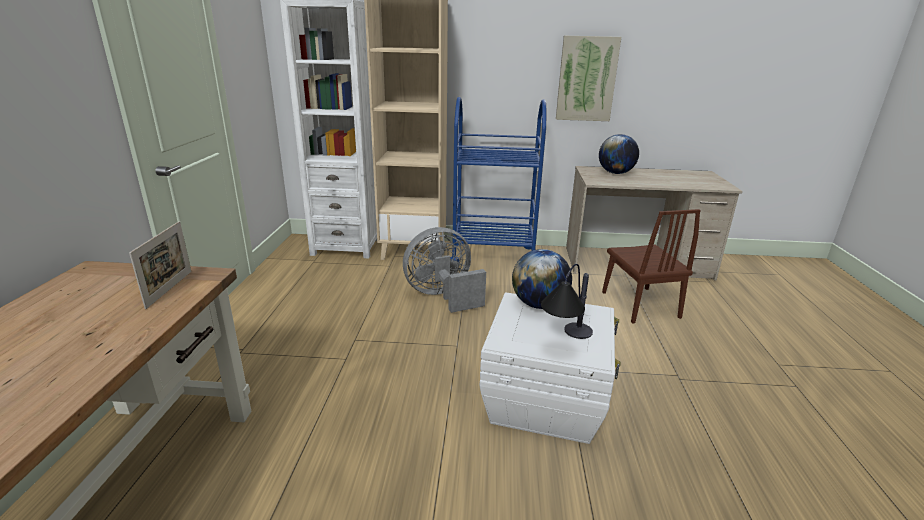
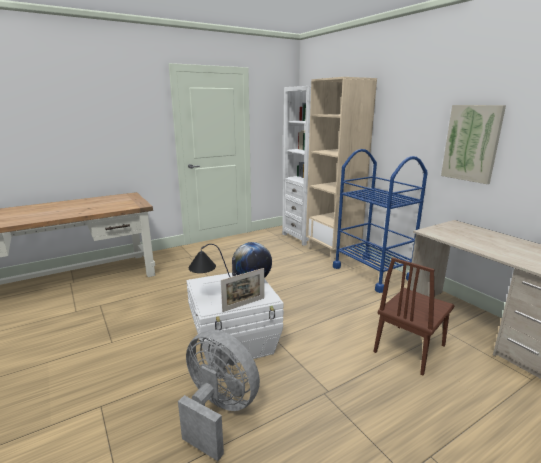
camera: 55 degrees right, 5 degrees down
(169, 289) = (126, 205): picture frame -> picture frame (244, 304)
(443, 296) = (297, 277): grey fan -> grey fan (218, 412)
(615, 173) = (471, 232): globe -> none

